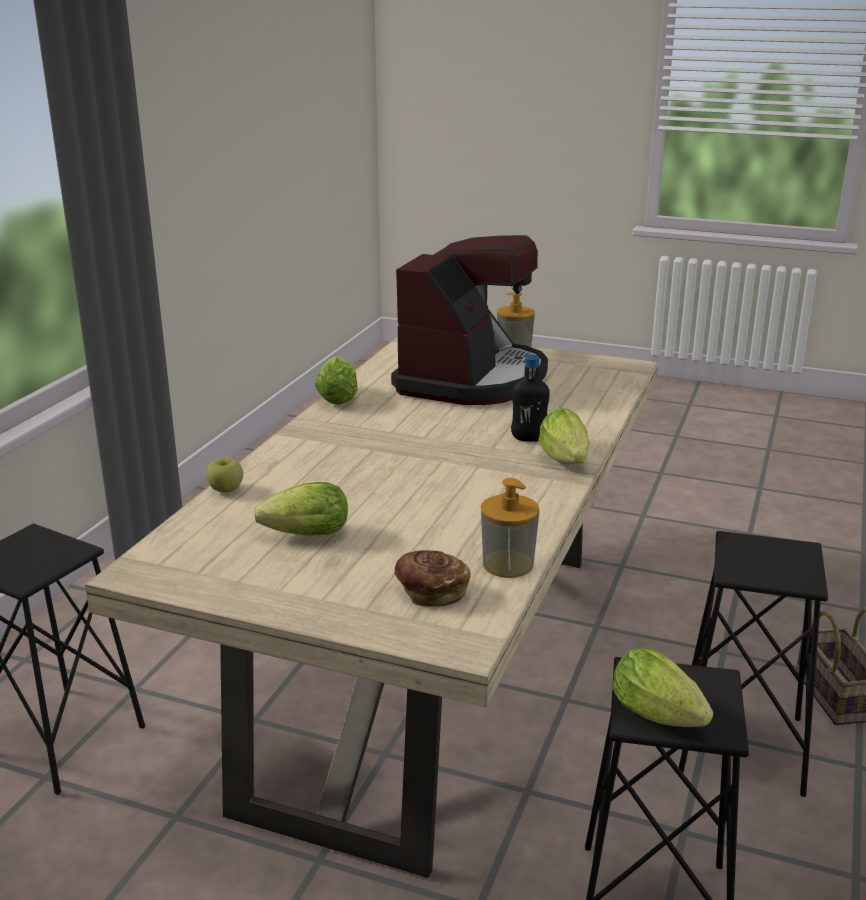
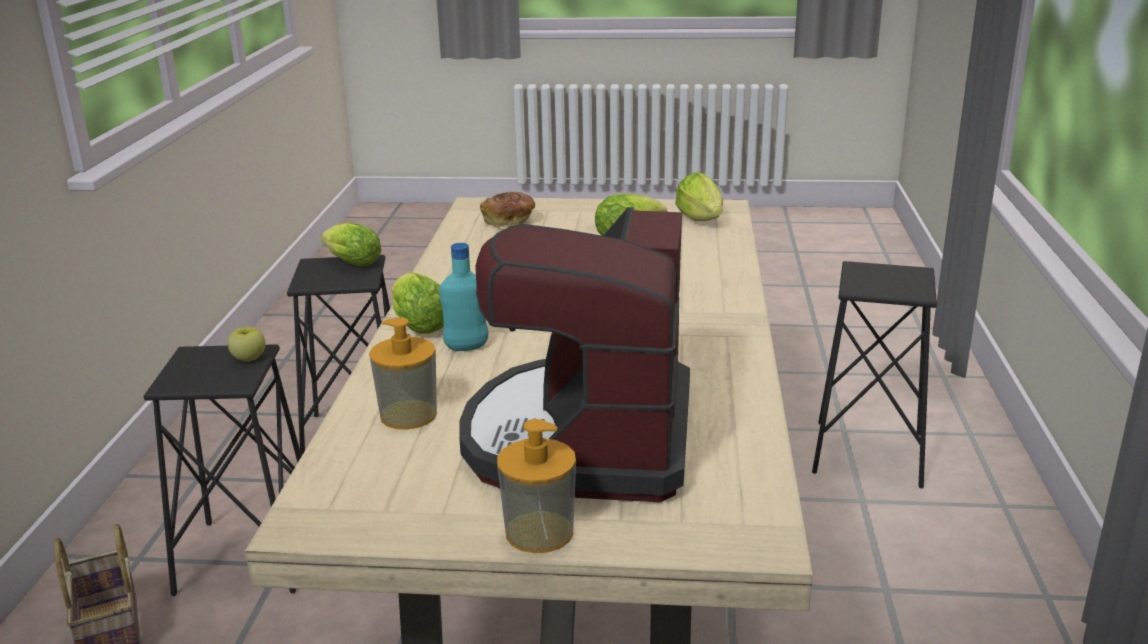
camera: 165 degrees right, 0 degrees up
(226, 490) = (737, 257): apple -> apple (249, 358)
(338, 397) = (753, 373): lettuce -> lettuce (702, 221)
(508, 564) = (459, 241): soap dispenser -> soap dispenser (408, 415)
(528, 438) = (466, 347): black bottle -> turquoise bottle

